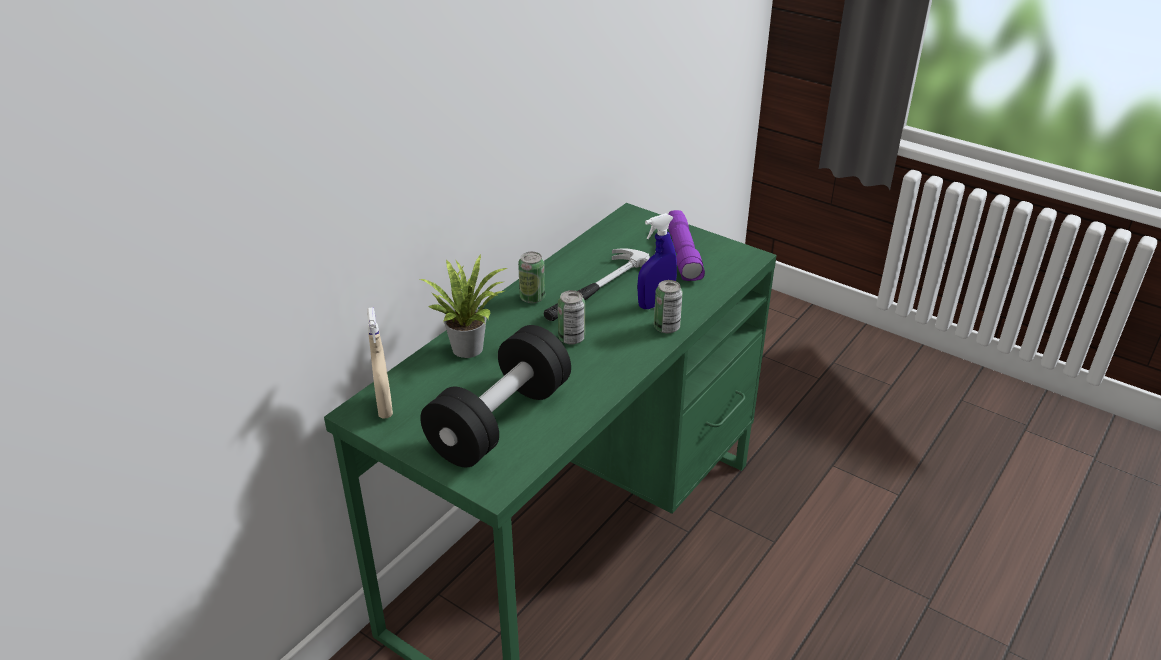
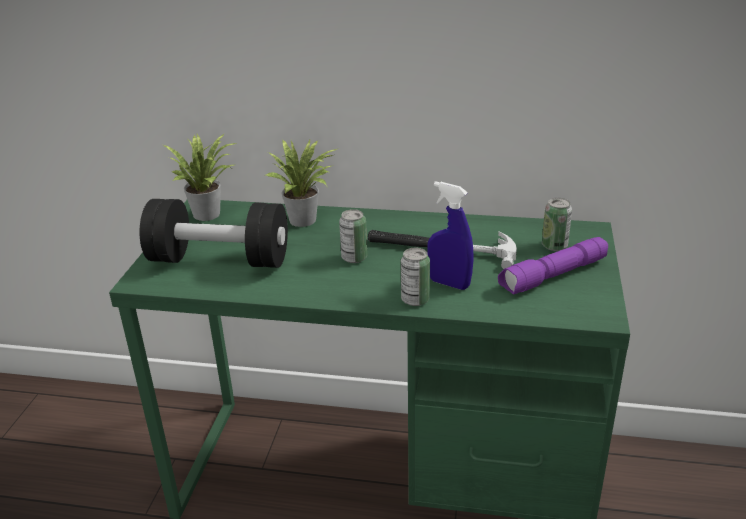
camera: 65 degrees right, 5 degrees down
(385, 406) = (210, 213): beige spray bottle -> potted plant
(532, 298) = (397, 224): can -> can (554, 246)

